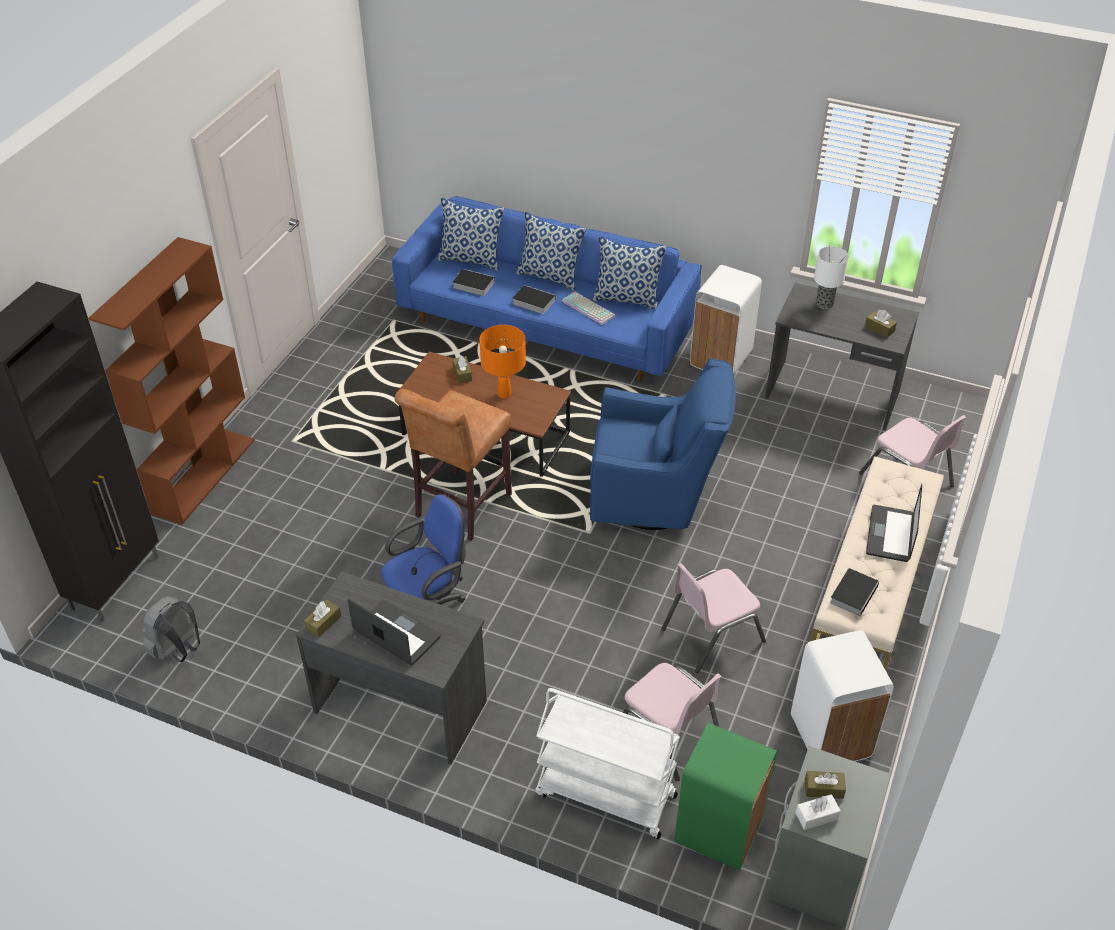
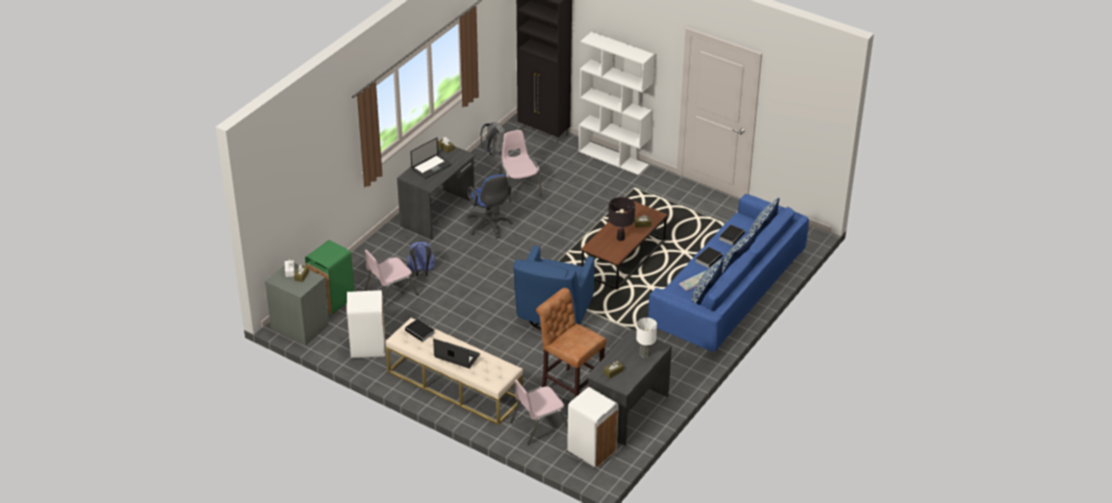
camera: 100 degrees right, 5 degrees down
(203, 475) = (614, 158): brown bookcase -> white bookcase
(460, 509) = (564, 243): brown stool -> brown stool (569, 388)
(504, 394) = (620, 238): orange table lamp -> black table lamp
(588, 697) = (421, 272): none -> blue backpack
(604, 795) = (365, 269): white cart -> none
(711, 634) = (446, 319): pink chair -> pink chair (519, 187)
(721, 358) = (675, 367): white trash can -> white trash can (592, 452)

